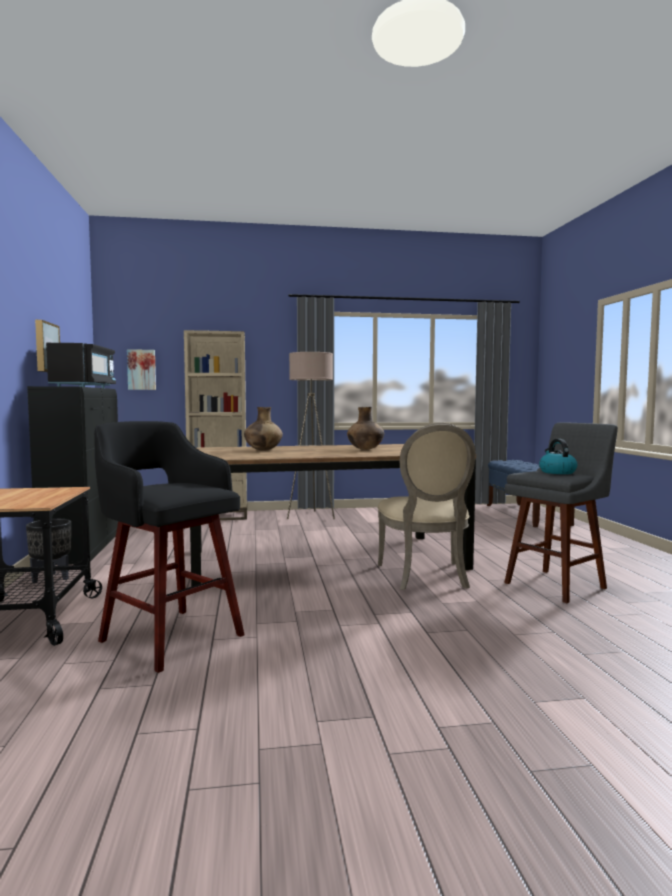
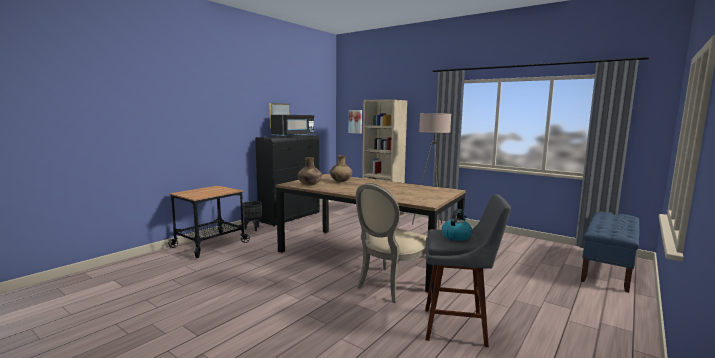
camera: 45 degrees right, 5 degrees up
(169, 636) = (226, 269): black stool -> none
(365, 449) = (393, 190): brown vase -> brown vase (309, 185)

